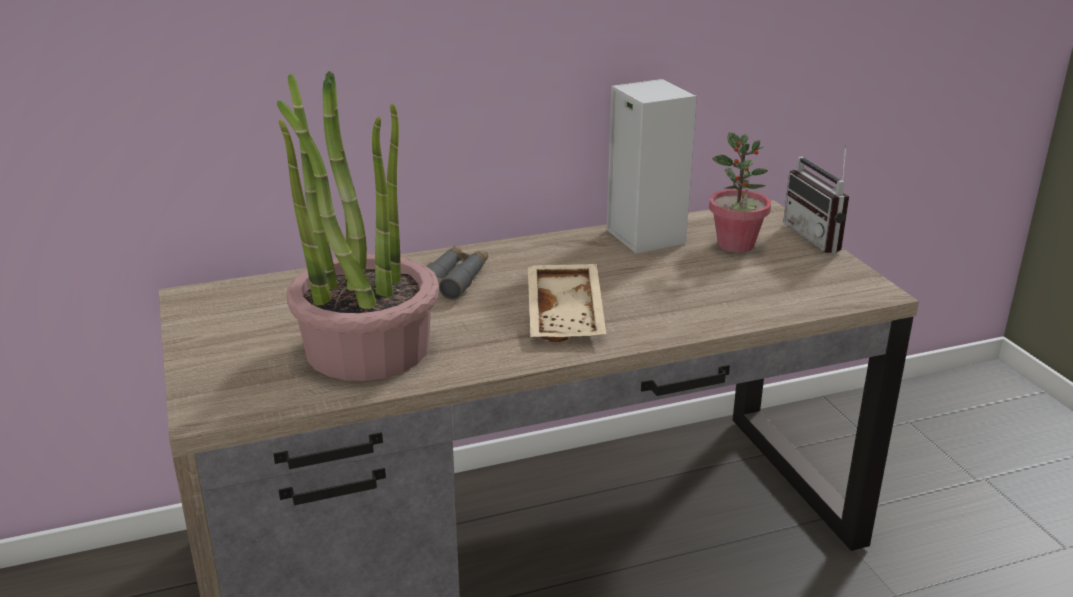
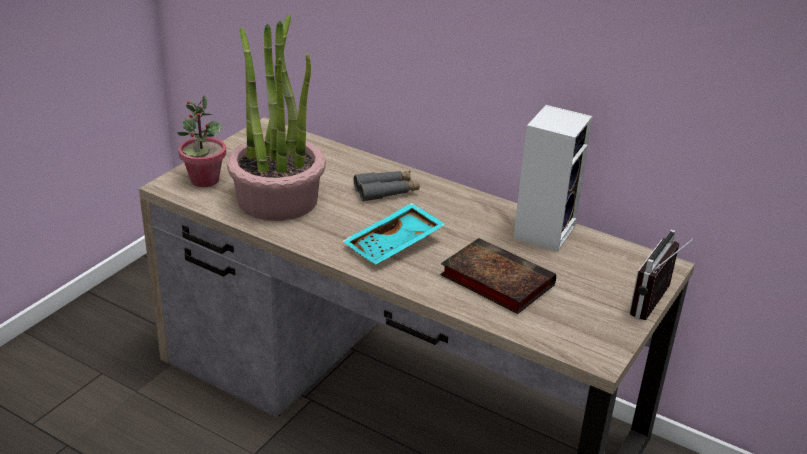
camera: 50 degrees right, 5 degrees up
(567, 315) = (395, 245): beige tray -> turquoise tray
(697, 290) = (494, 280): none -> book
(736, 245) = (586, 272): potted plant -> potted plant (204, 180)

